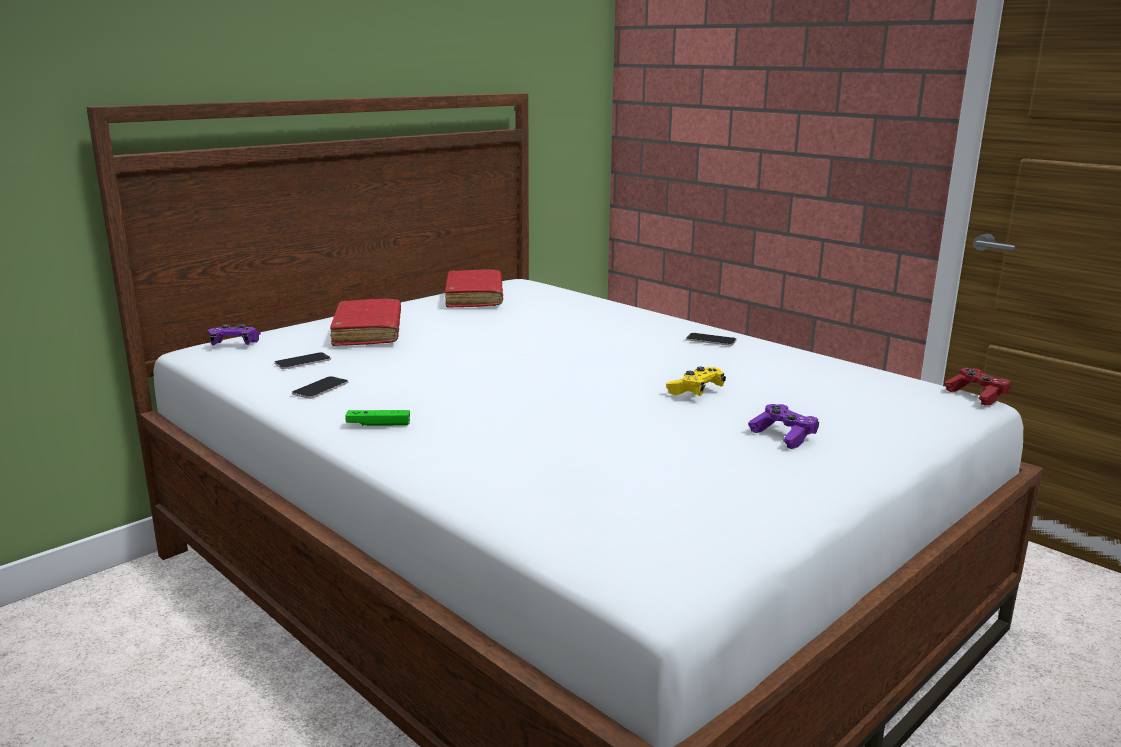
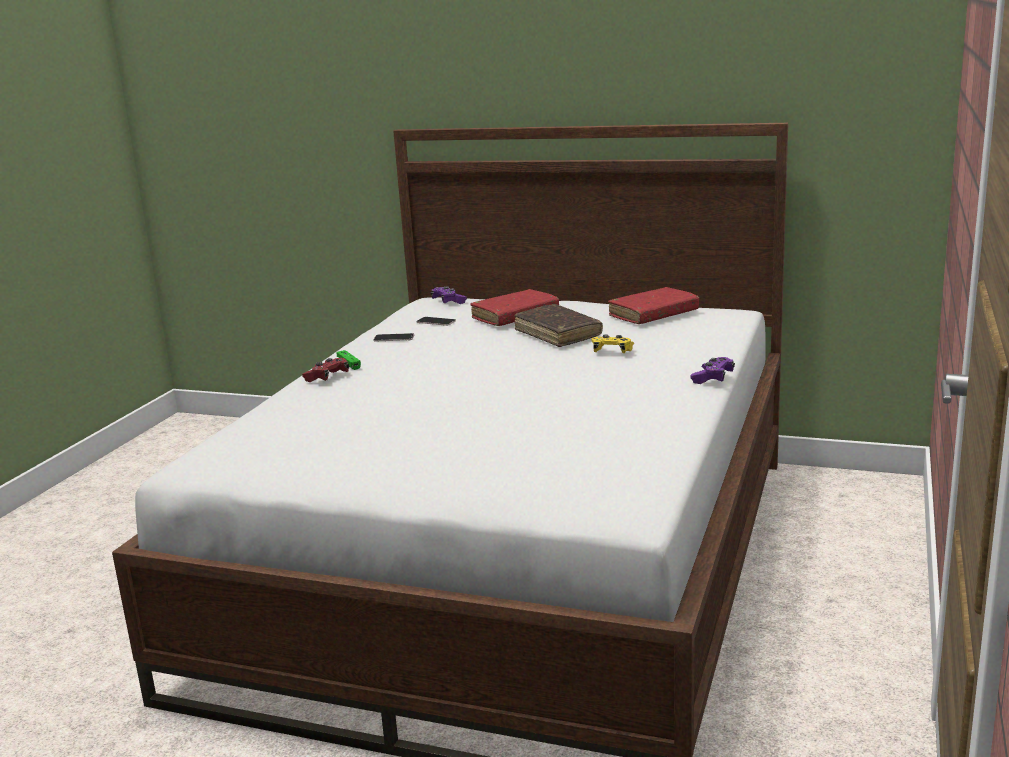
camera: 65 degrees right, 0 degrees up
(463, 331) = (557, 334): none -> brown book
(696, 391) = (513, 420): yellow game controller -> yellow game controller (612, 352)
(711, 340) = (660, 399): phone -> none
(783, 436) = (442, 460): purple game controller -> purple game controller (712, 378)
(976, 395) = (648, 518): red game controller -> red game controller (327, 377)

